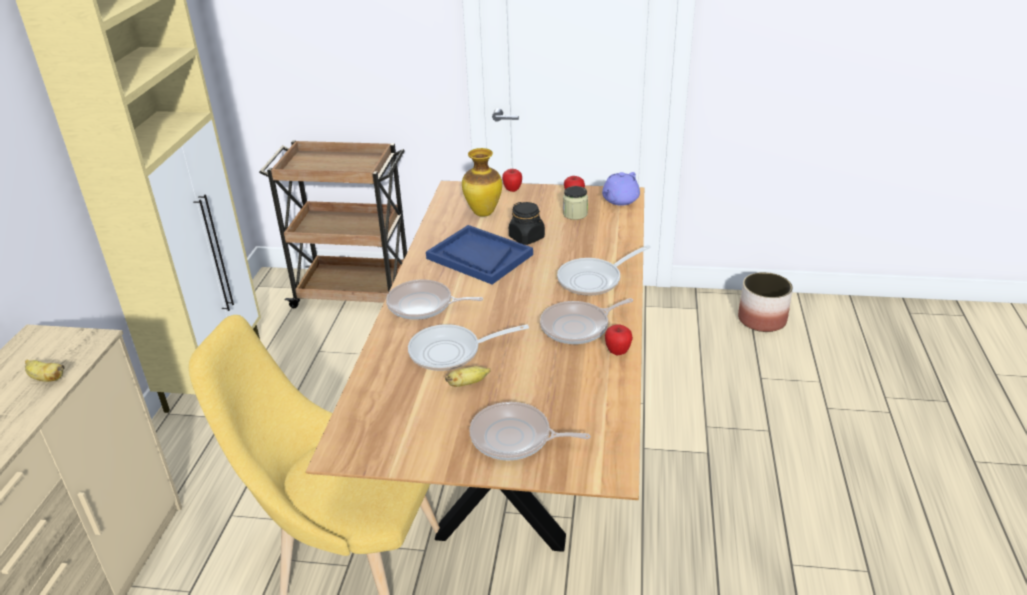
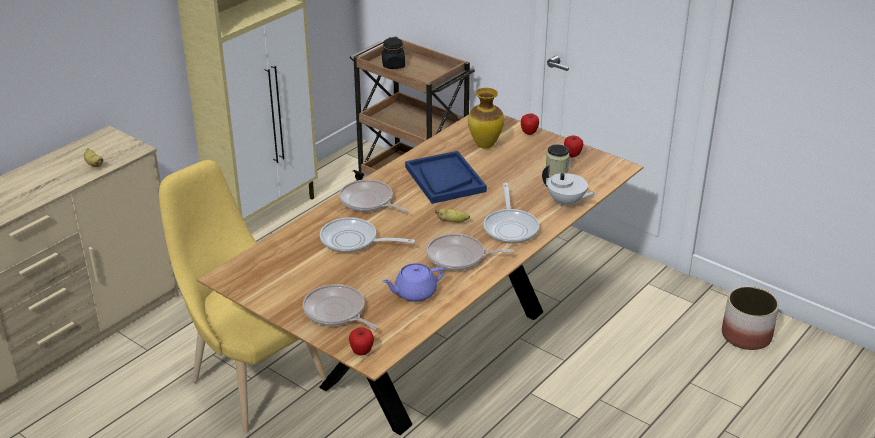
camera: 30 degrees right, 0 degrees up
(468, 383) = (343, 266): banana -> banana (452, 221)
(527, 238) = (496, 176): black jar -> black jar (393, 65)
(594, 280) = (510, 227): frying pan -> frying pan turned 90 degrees counterclockwise
(617, 239) = (566, 202): none -> white teapot
(617, 352) = (467, 285): apple -> apple (362, 352)
(619, 200) = (608, 170): purple teapot -> purple teapot (414, 293)

